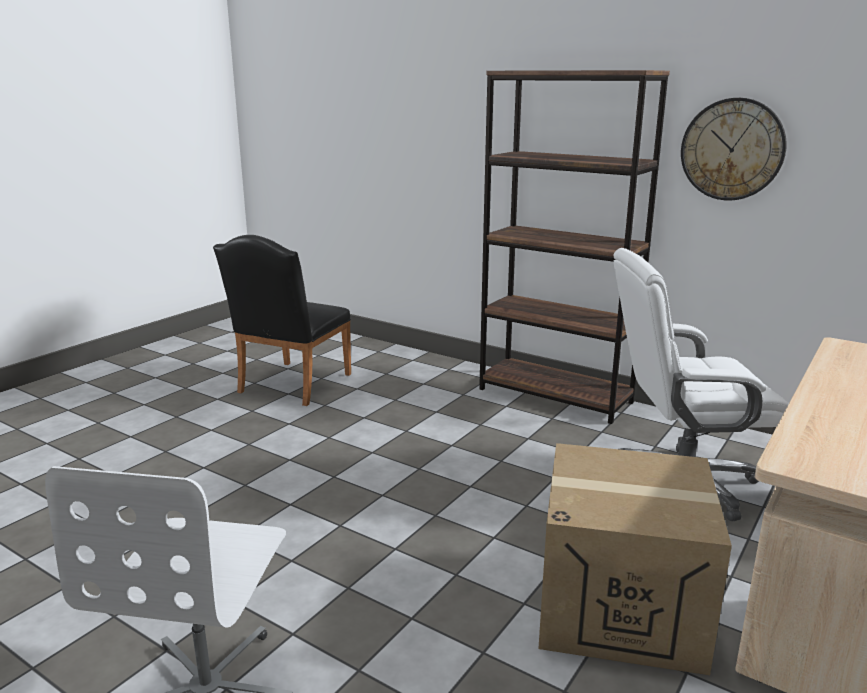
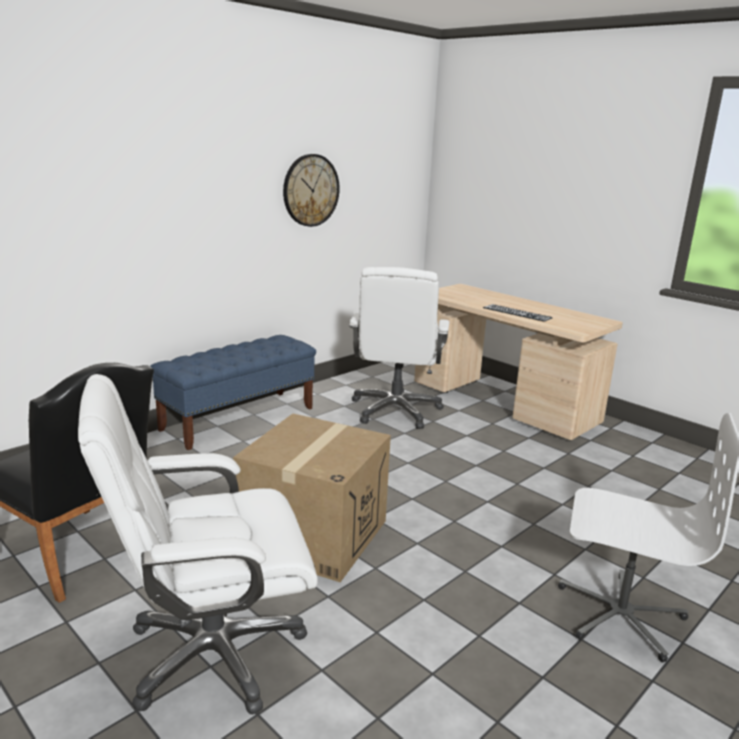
camera: 80 degrees left, 0 degrees up
(179, 449) = (212, 653): none -> white office chair
(555, 395) = (239, 418): brown bookcase -> blue bench
(620, 606) = (518, 456): cardboard box -> cardboard box (313, 534)
(832, 408) = (517, 313): none -> keyboard

